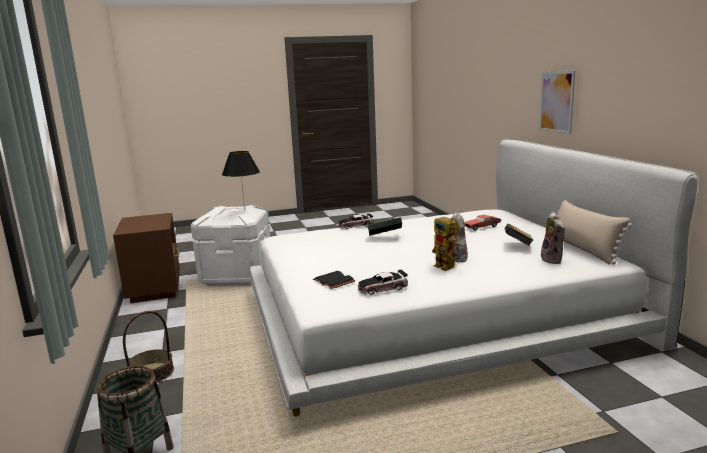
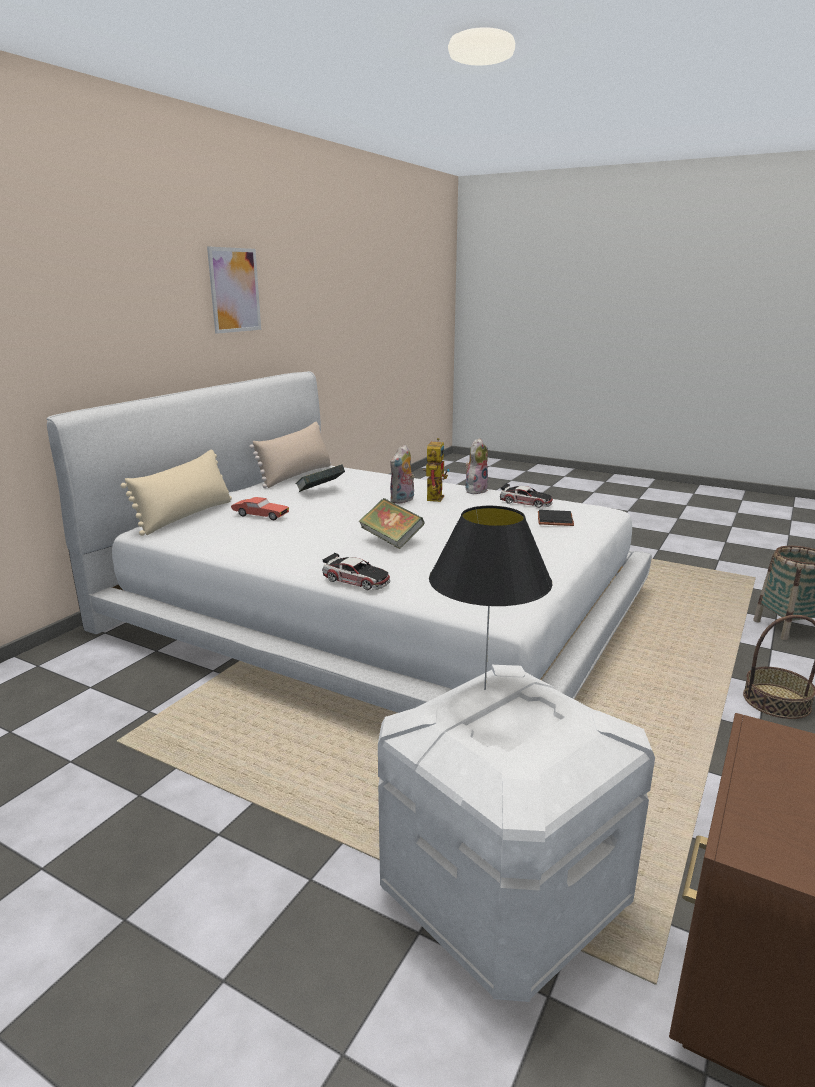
camera: 135 degrees left, 5 degrees up
(507, 217) = (186, 516): none -> beige pillow
(553, 260) = (348, 476): plush toy -> plush toy (475, 490)
(556, 101) = (116, 331): picture -> picture (234, 290)

